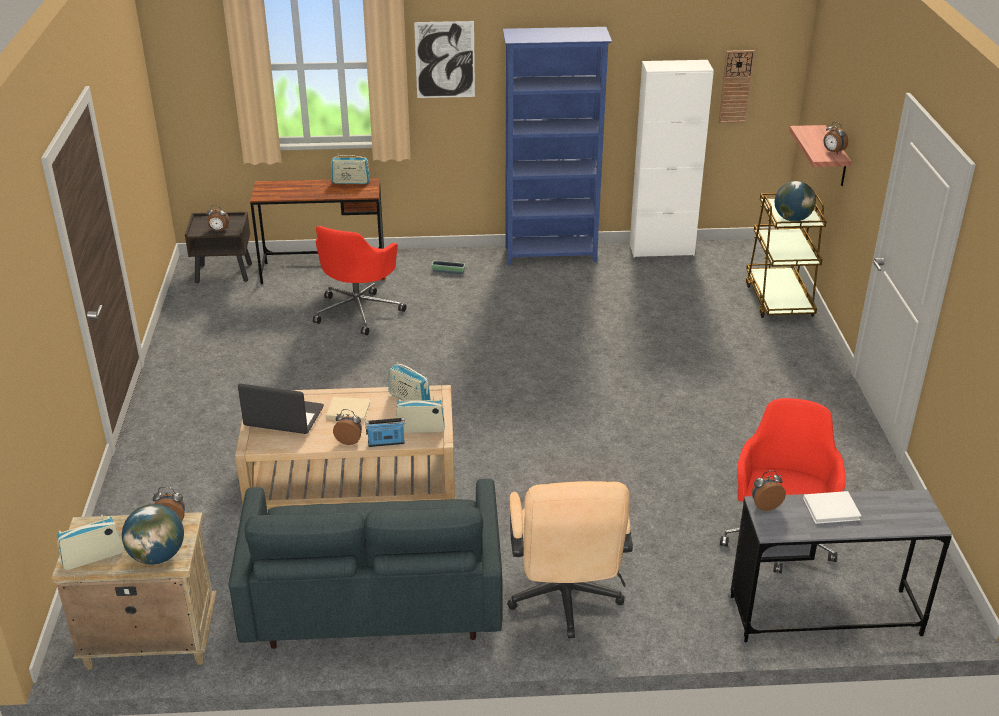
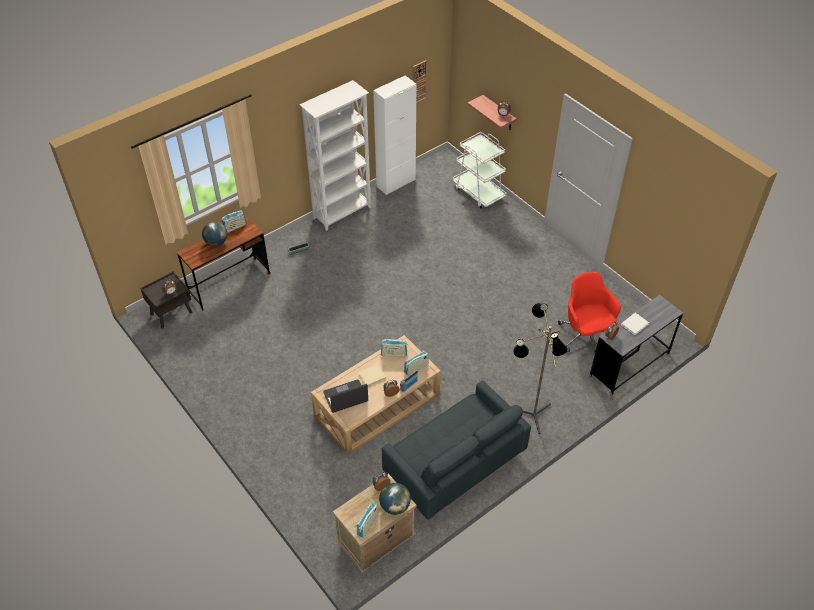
camera: 35 degrees left, 15 degrees up
(358, 311) = (277, 302): red office chair -> none
(445, 60) = (269, 134): picture -> none
(551, 255) = (343, 213): blue bookcase -> white bookcase
(565, 602) = (529, 416): beige office chair -> floor lamp
(778, 300) = (478, 192): brown cart -> white cart
(792, 219) = (486, 154): globe -> globe (216, 242)

